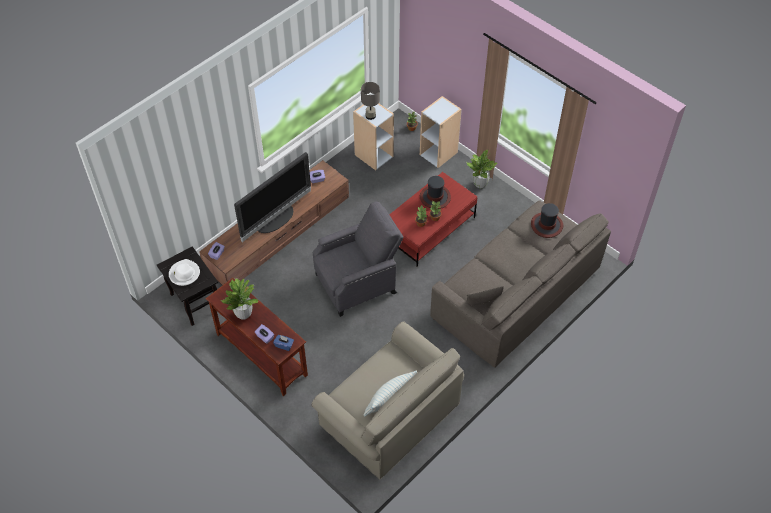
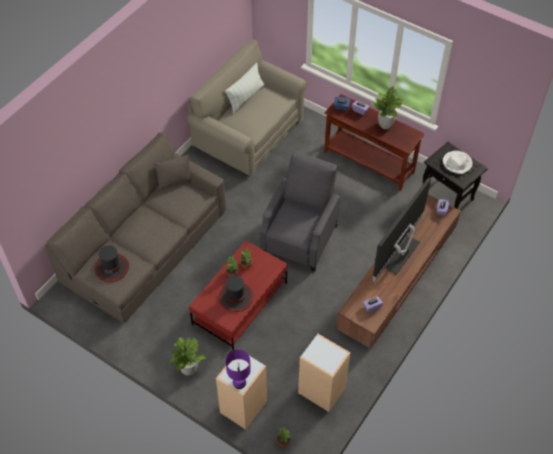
camera: 170 degrees right, 0 degrees up
(358, 282) = (301, 236): grey armchair -> grey armchair turned 150 degrees clockwise
(370, 116) = (327, 348): grey table lamp -> none
(443, 103) = (239, 382): none -> purple table lamp

